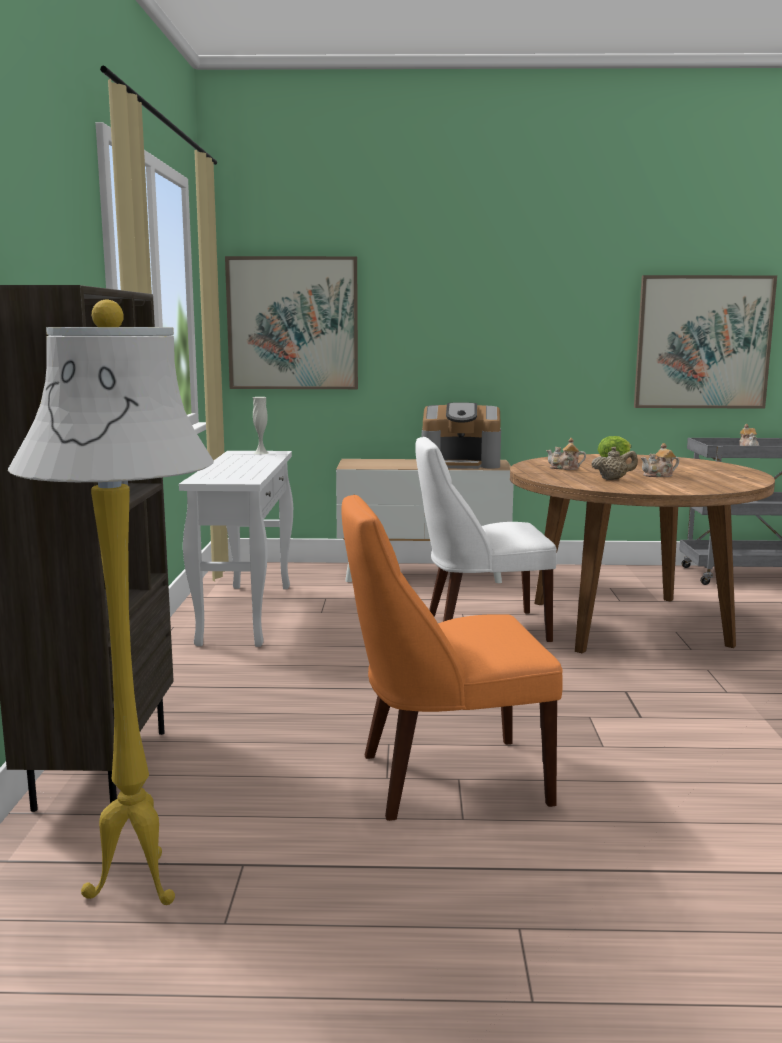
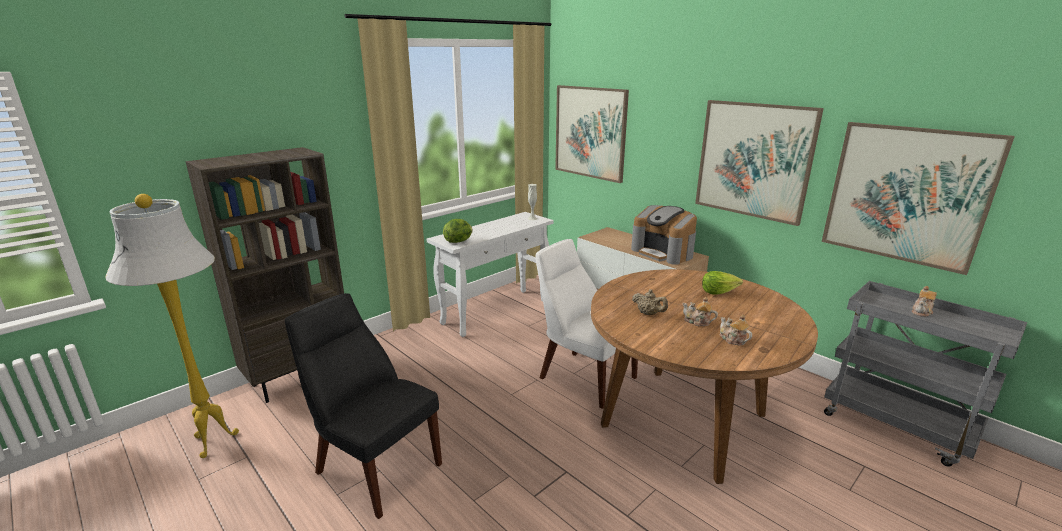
camera: 45 degrees right, 10 degrees up
(239, 478) = (459, 241): none -> lettuce
(444, 779) = (374, 466): orange chair -> black chair
(545, 330) = (753, 160): none -> picture
(565, 468) = (655, 288): teapot -> teapot (732, 339)

